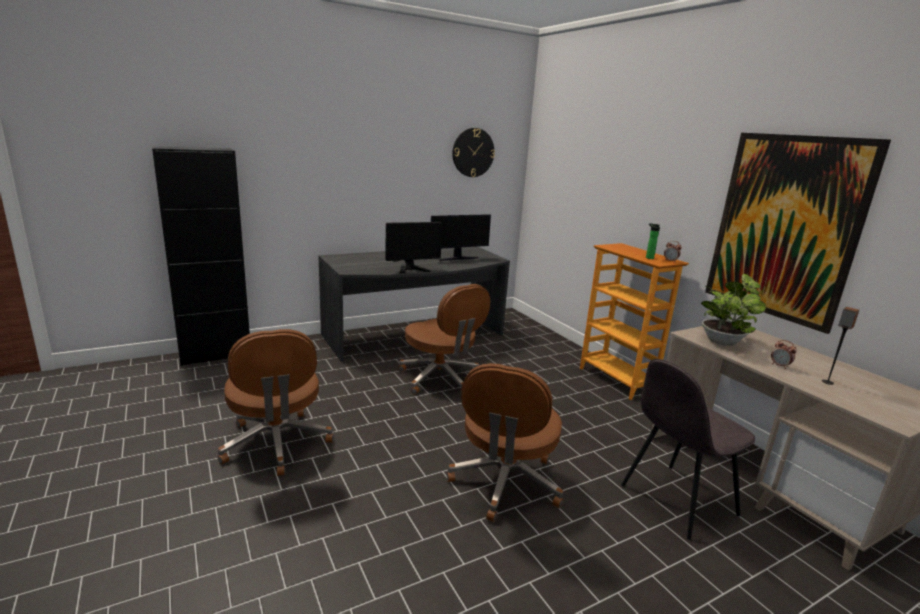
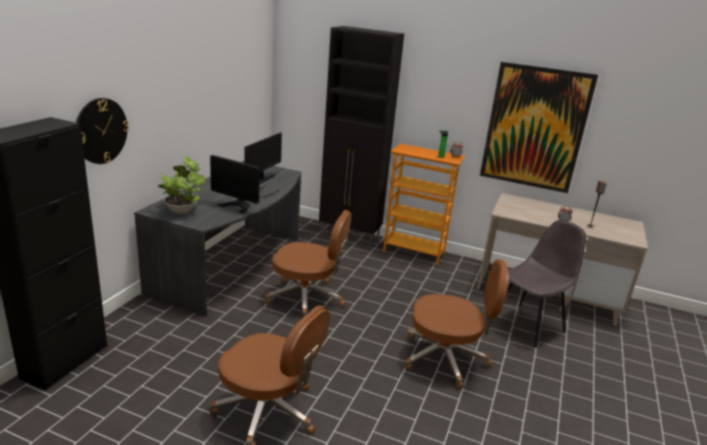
camera: 40 degrees left, 5 degrees up
(409, 267) = (243, 203): monitor -> monitor turned 90 degrees clockwise
(473, 152) = (239, 69): wall clock -> wall clock (101, 131)
(505, 483) = (446, 359): brown office chair -> brown office chair turned 60 degrees counterclockwise
(562, 346) = (350, 235): none -> black cabinet
(676, 500) = (528, 324): grey chair -> grey chair turned 150 degrees counterclockwise
(722, 341) = (521, 212): potted plant -> potted plant (182, 210)

